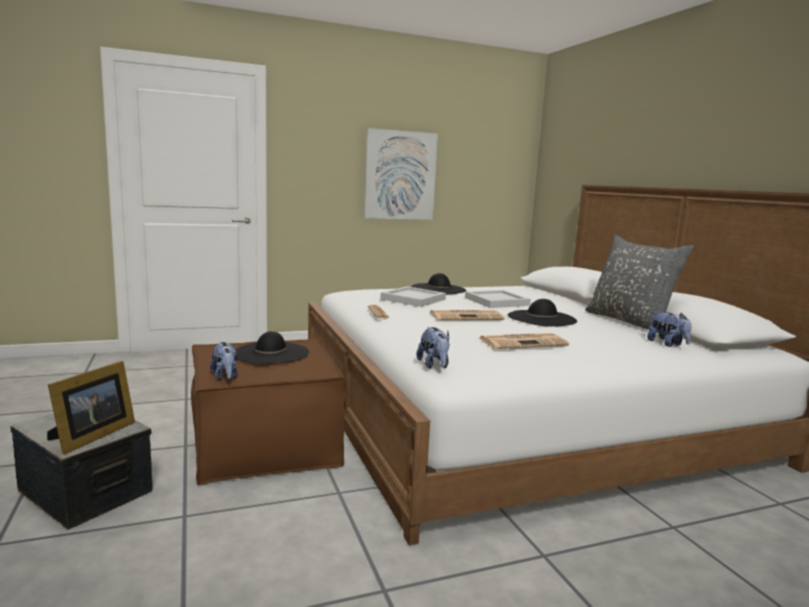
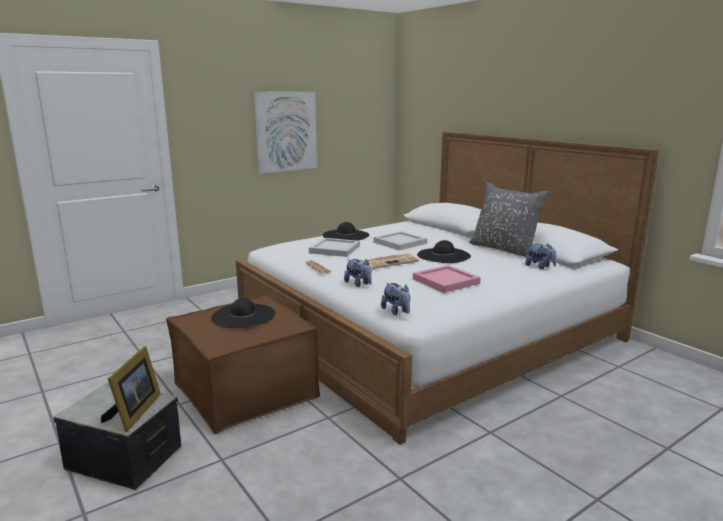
camera: 15 degrees left, 5 degrees up
(225, 377) = (223, 344): plush toy -> plush toy (358, 284)
(523, 342) = (446, 281): newspaper -> pink tray

